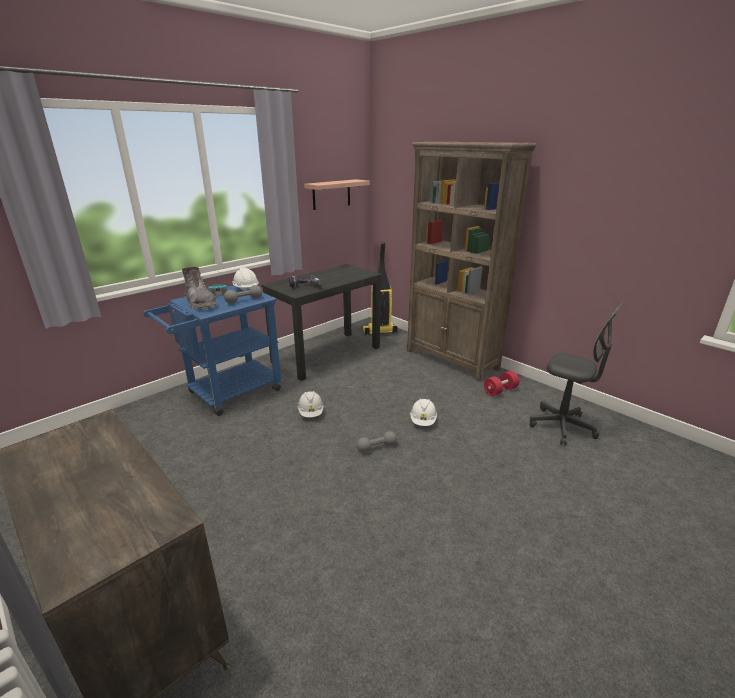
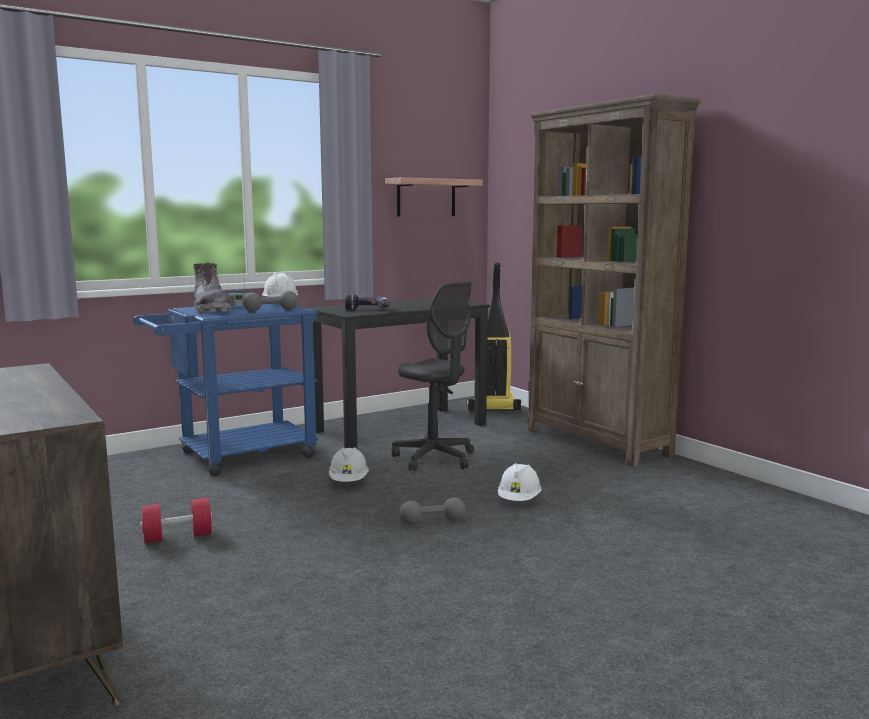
camera: 10 degrees right, 15 degrees down
(500, 390) = (663, 478): red dumbbell -> red dumbbell (178, 537)
(562, 426) = (752, 521): grey office chair -> grey office chair (434, 458)

